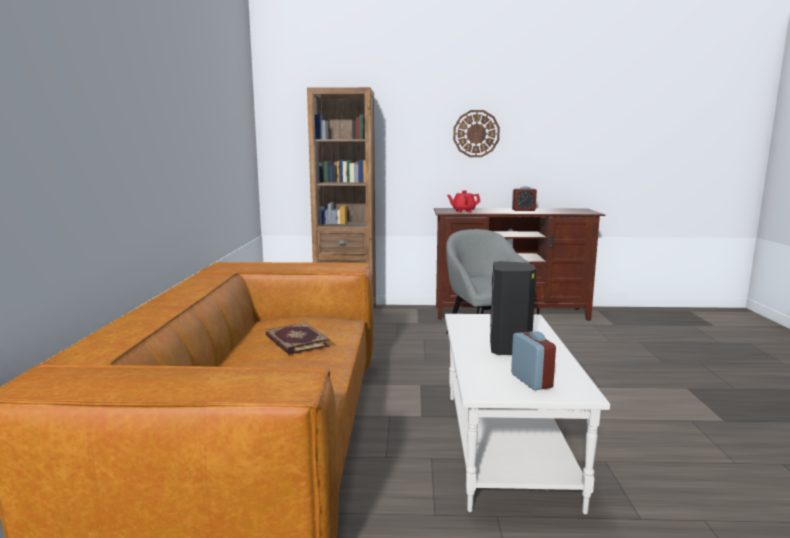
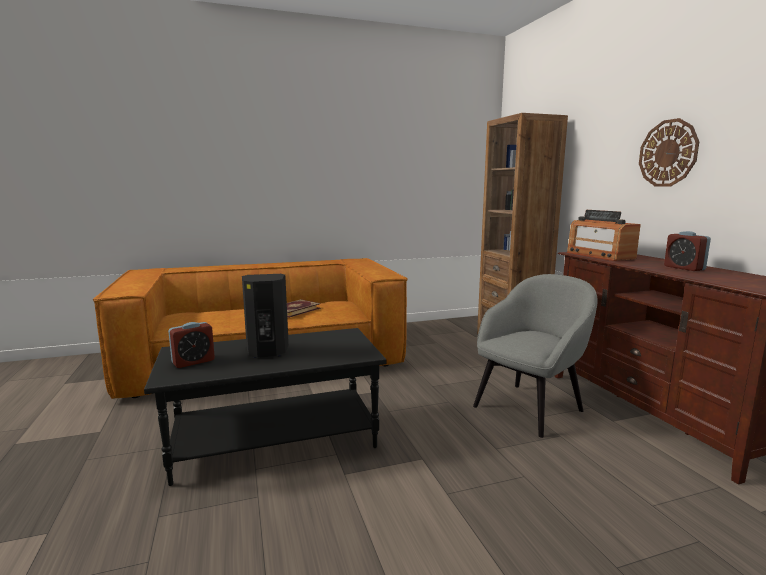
camera: 70 degrees right, 0 degrees up
(463, 211) = (599, 255): red teapot -> radio
(504, 445) = (276, 440): white coffee table -> black coffee table

